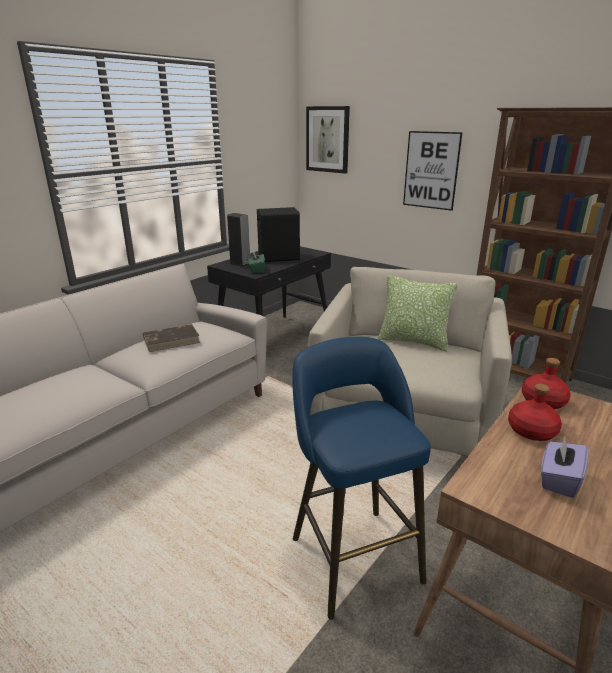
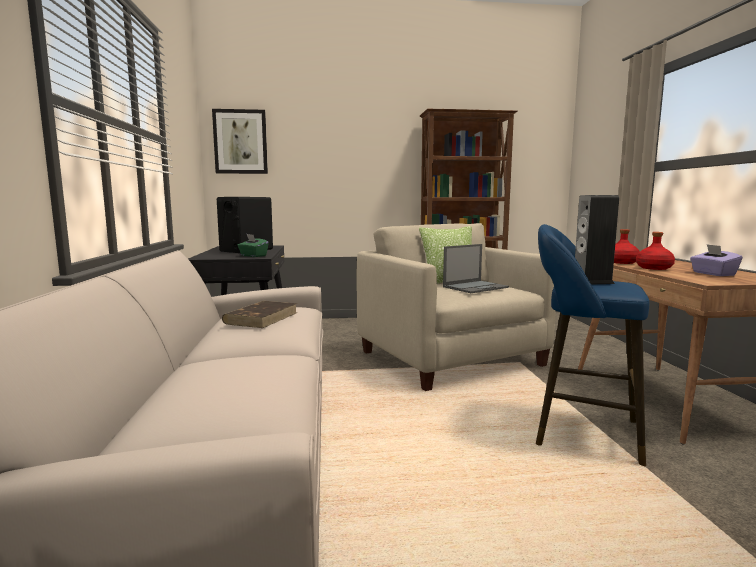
camera: 45 degrees left, 15 degrees down
(240, 264) = (220, 255): speaker -> speaker (592, 282)
(410, 359) = (475, 287): none -> laptop
(431, 170) = (356, 166): picture -> none

